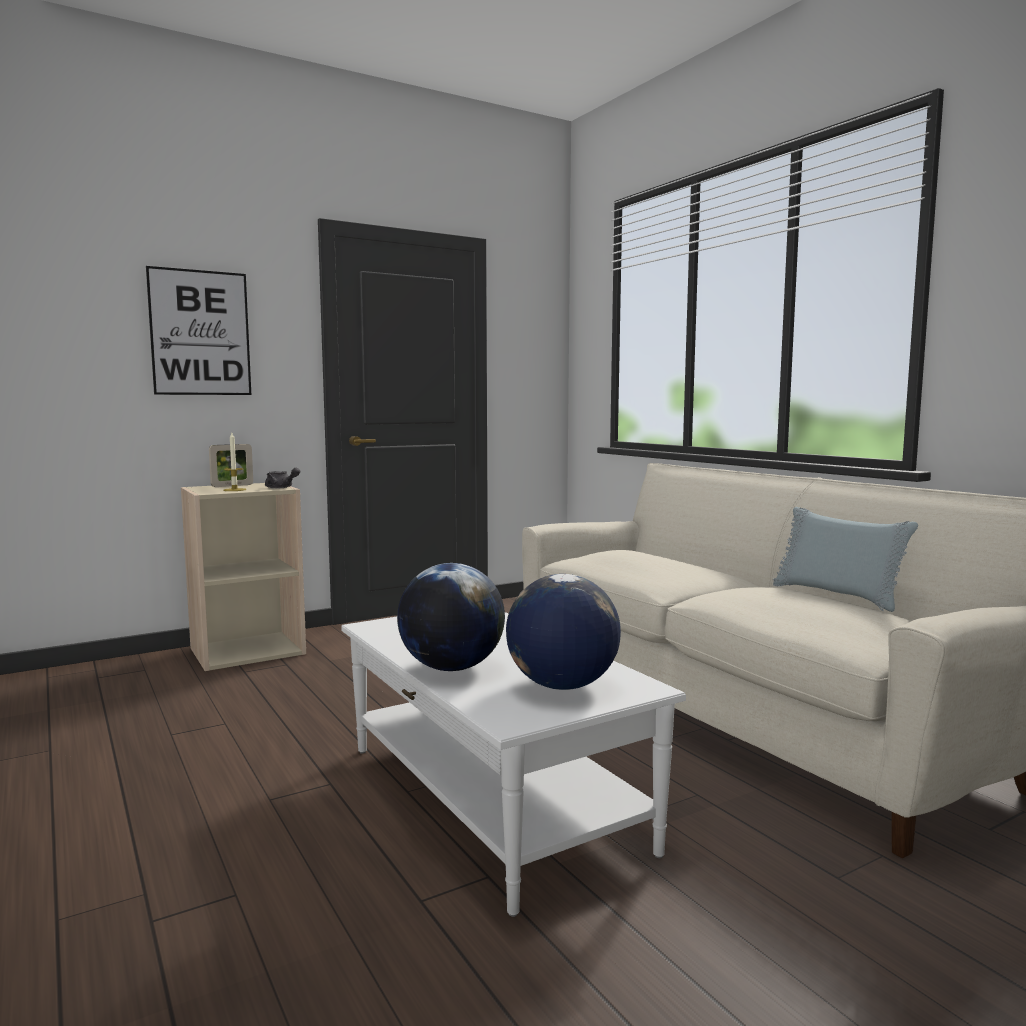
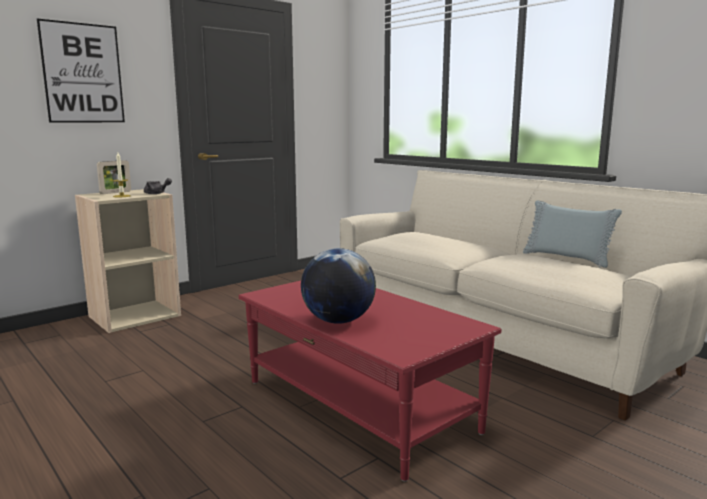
camera: 10 degrees left, 5 degrees up
(492, 798) = (359, 406): white coffee table -> red coffee table
(561, 685) = (420, 328): globe -> none

